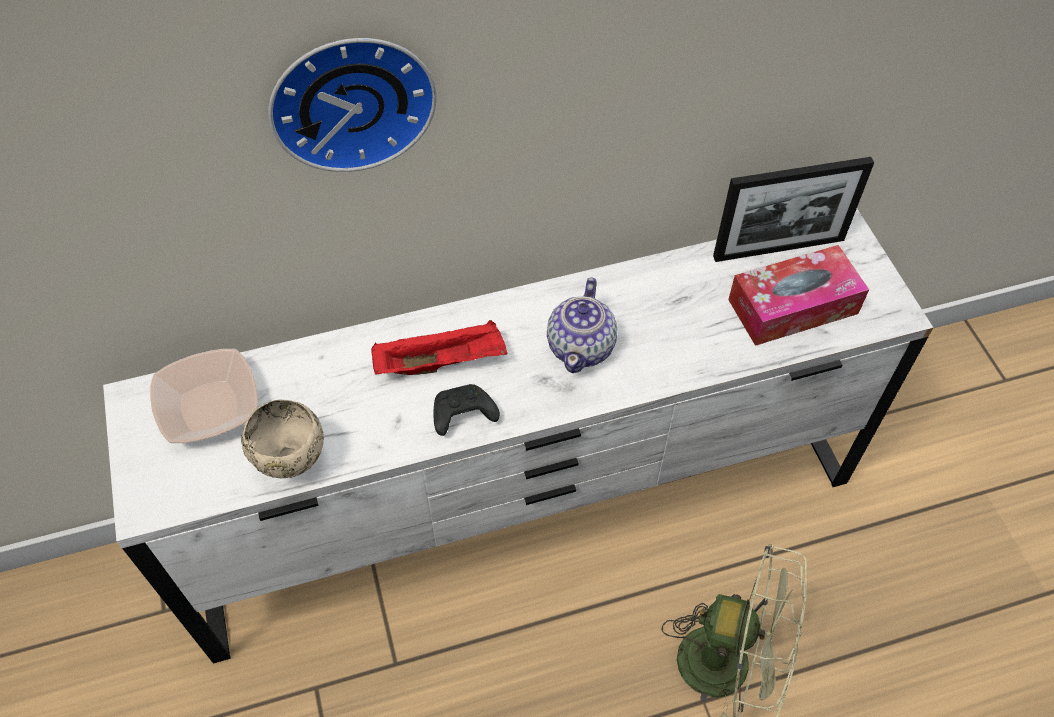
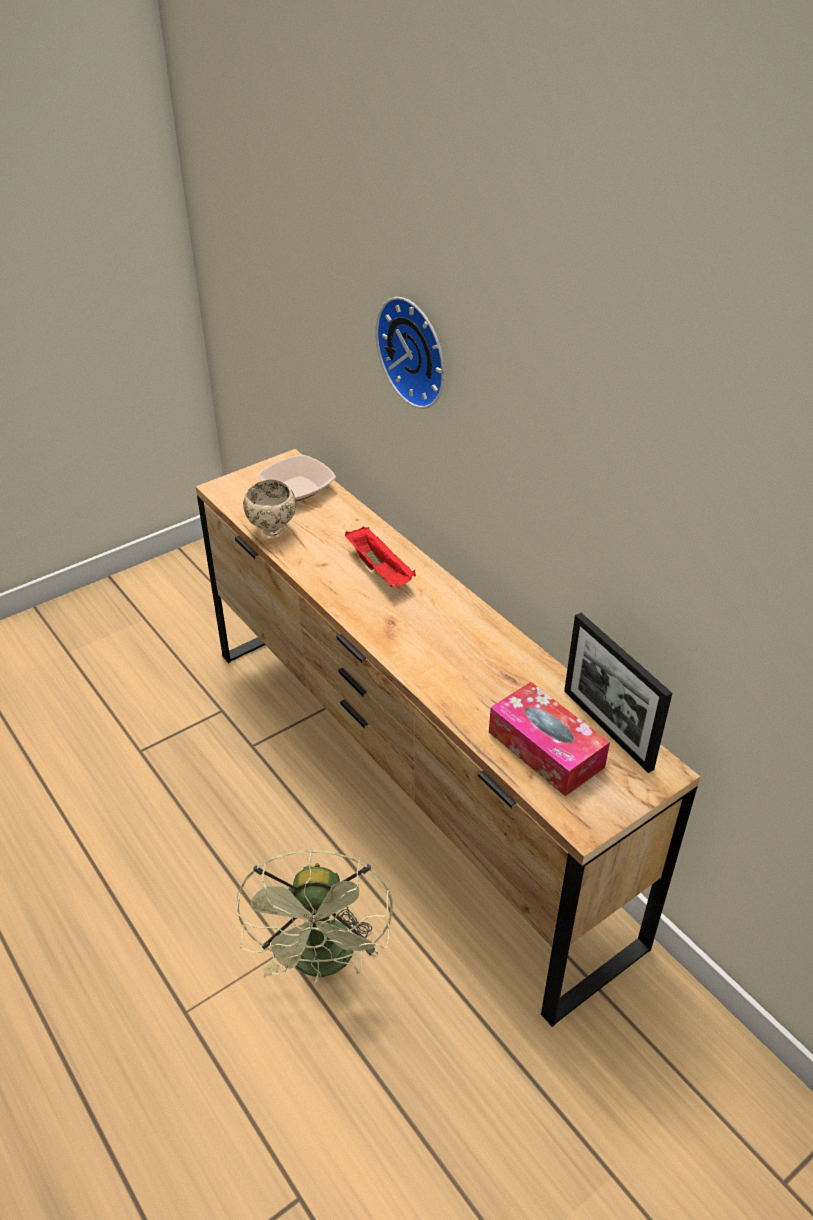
camera: 70 degrees right, 15 degrees down
(462, 415) = (340, 591): black game controller -> none
(526, 509) = (407, 784): white dresser -> brown dresser
(582, 346) = (431, 634): teapot -> none

